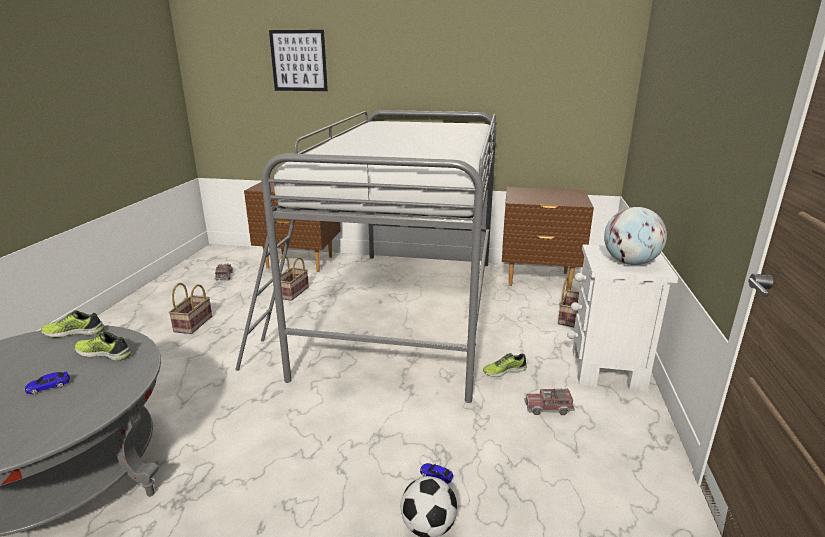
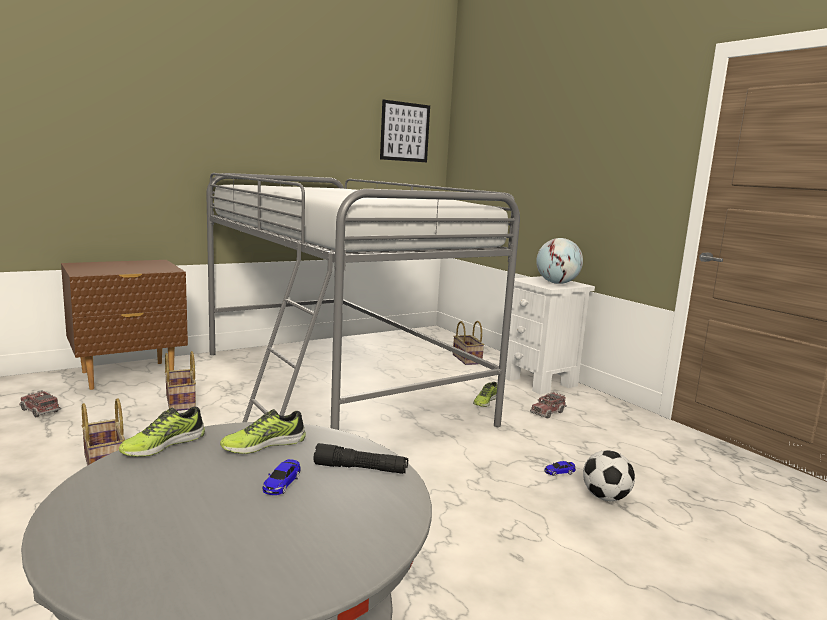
camera: 45 degrees left, 10 degrees down
(96, 398) = (360, 469): none -> black flashlight
(298, 61) = (110, 107): picture -> picture (405, 132)
(538, 279) = (399, 340): brown nightstand -> none

